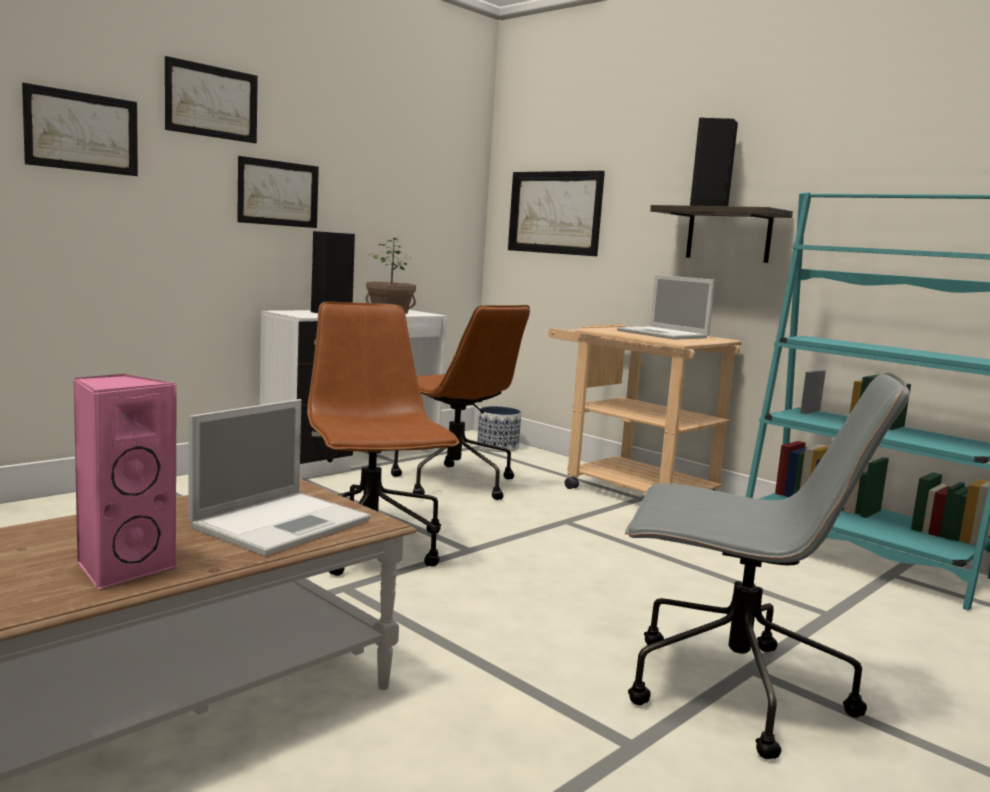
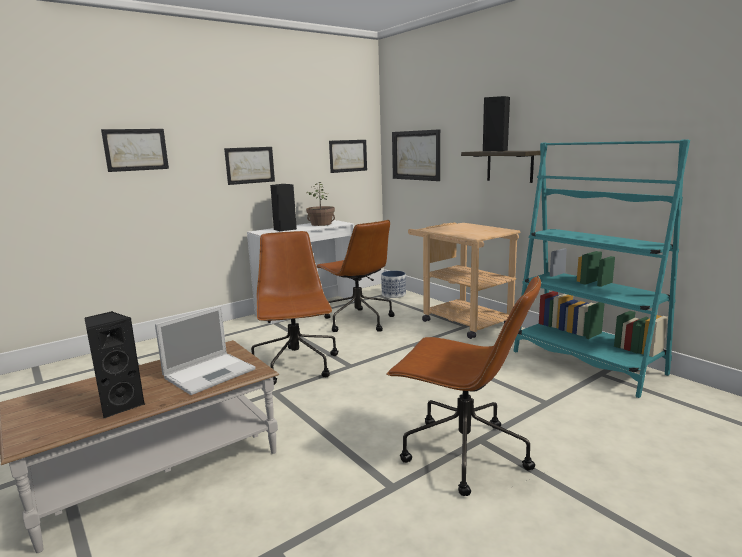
camera: 10 degrees right, 5 degrees up
(122, 568) = (120, 405): pink speaker -> black speaker
(212, 102) = (205, 121): picture -> picture (348, 156)
(664, 334) = (472, 230): laptop -> none
(730, 690) = (462, 453): grey office chair -> brown office chair

